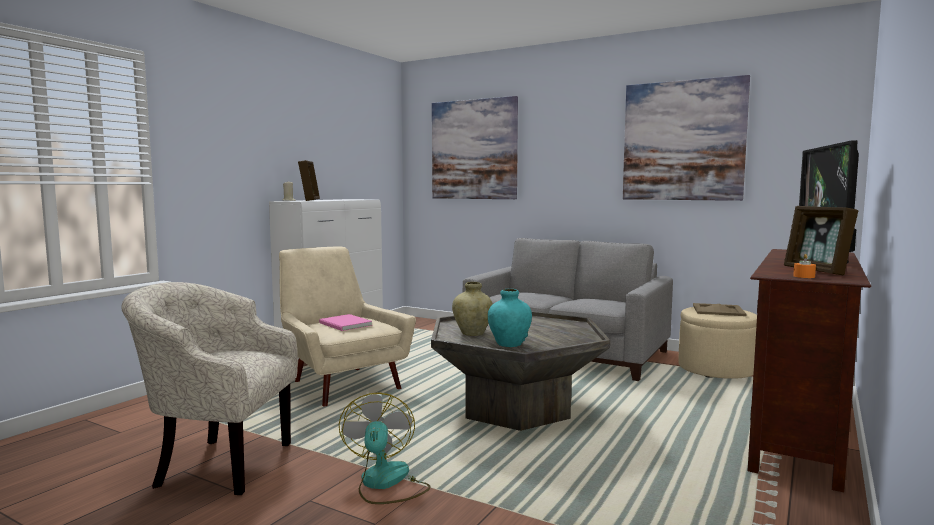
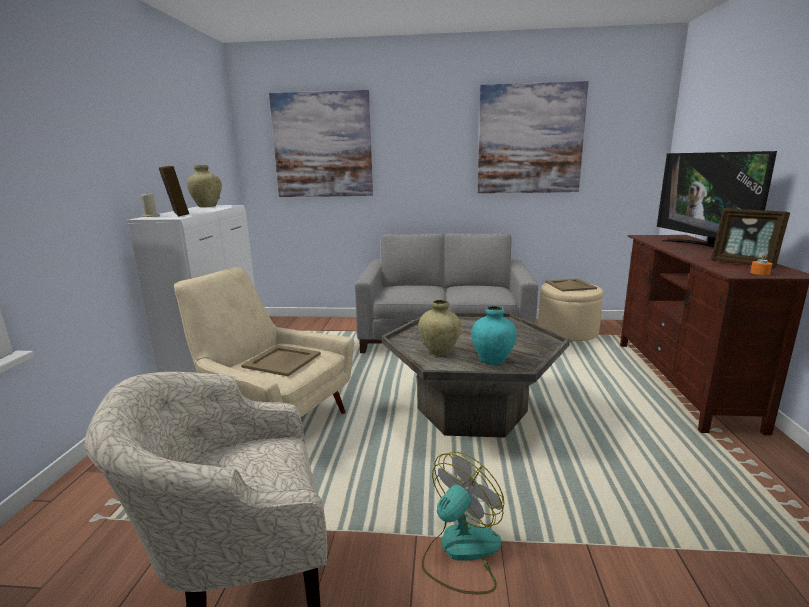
camera: 25 degrees left, 10 degrees up
(345, 324) = (282, 361): pink book -> beige tray
(349, 199) = (207, 206): none -> beige vase
(385, 483) = (461, 552): fan -> fan turned 75 degrees clockwise

